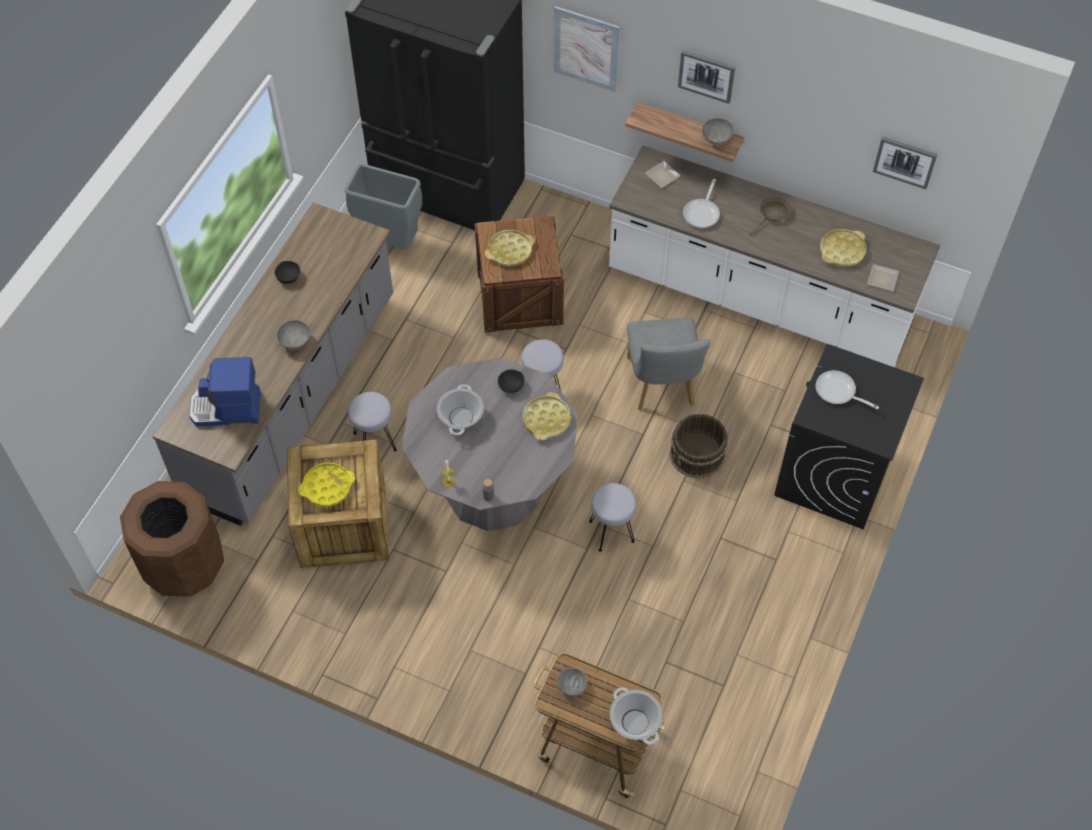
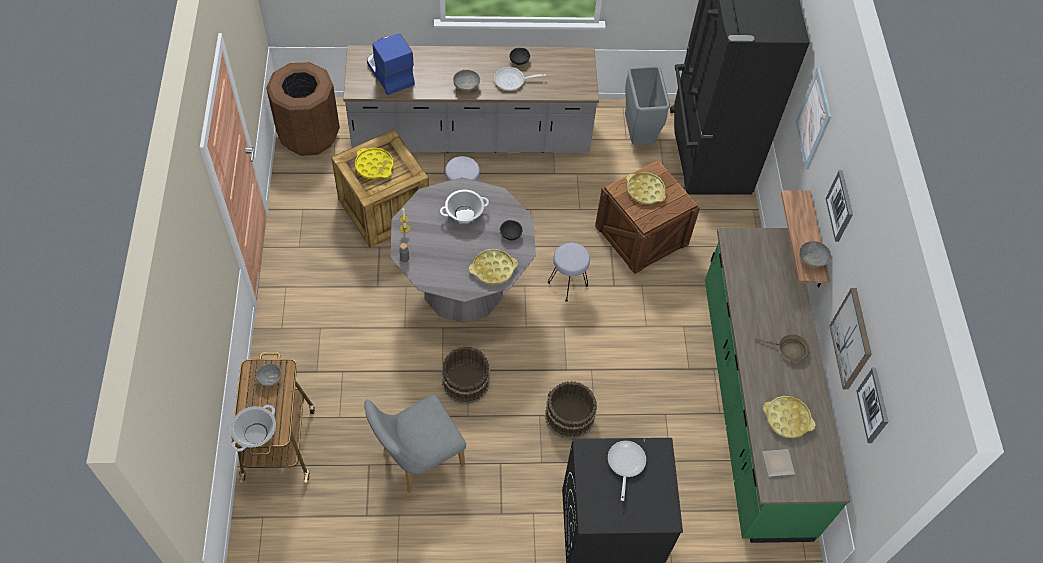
camera: 60 degrees right, 0 degrees up
(611, 532) = (465, 381): grey stool -> brown bucket
(662, 386) = (619, 366): grey chair -> grey chair (417, 459)
(663, 176) = (773, 254): plate -> none
(702, 213) = (754, 296): frying pan -> frying pan (512, 81)
(759, 298) = (752, 406): white counter -> green counter
(825, 147) = (852, 339): none -> picture

